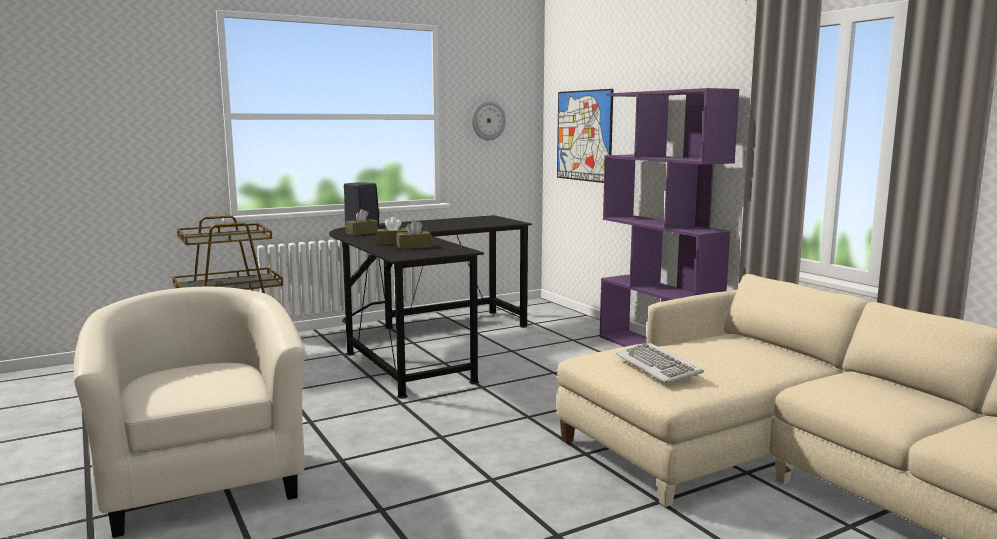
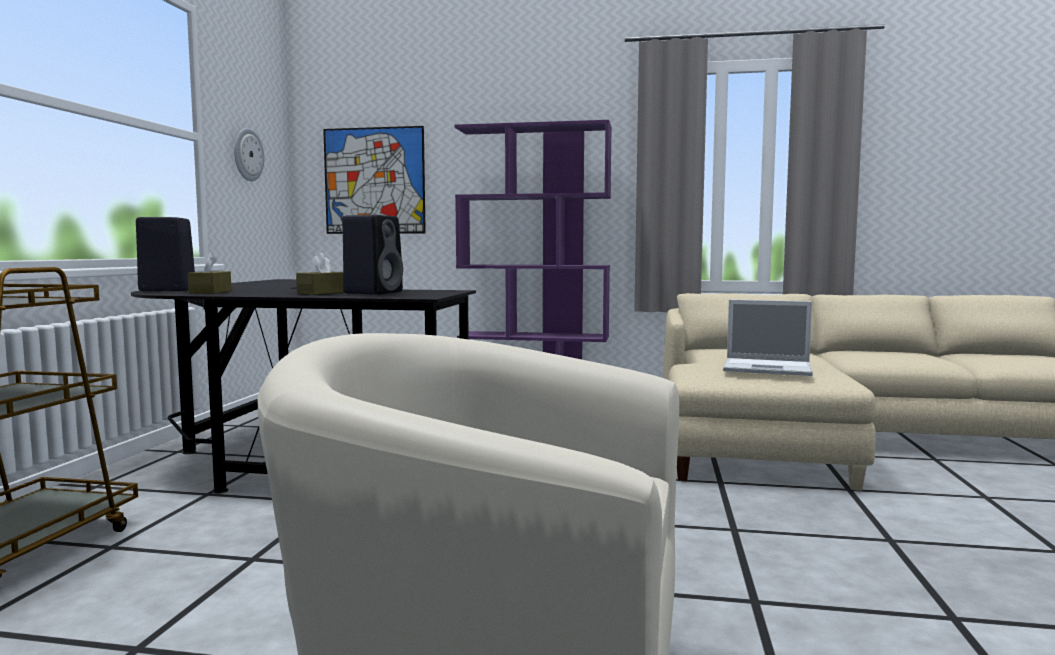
camera: 50 degrees left, 5 degrees down
(414, 247) = (374, 292): brown tissue box -> black speaker
(658, 367) = (769, 368): keyboard -> laptop

